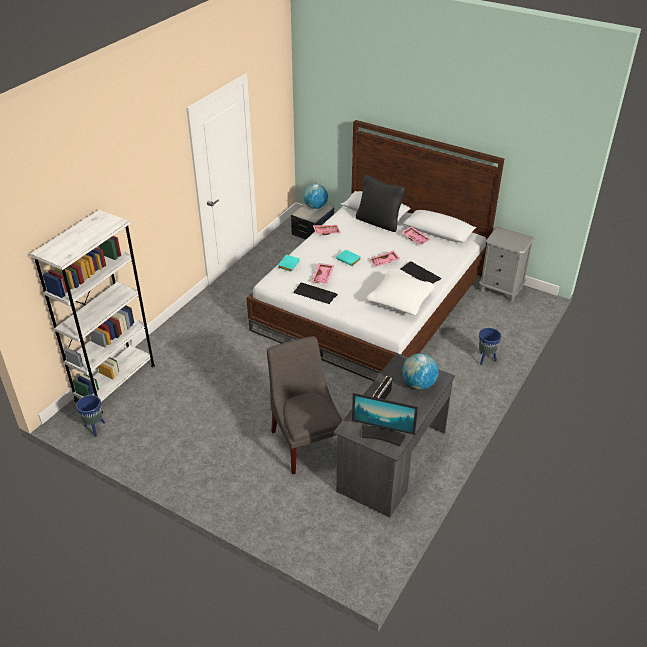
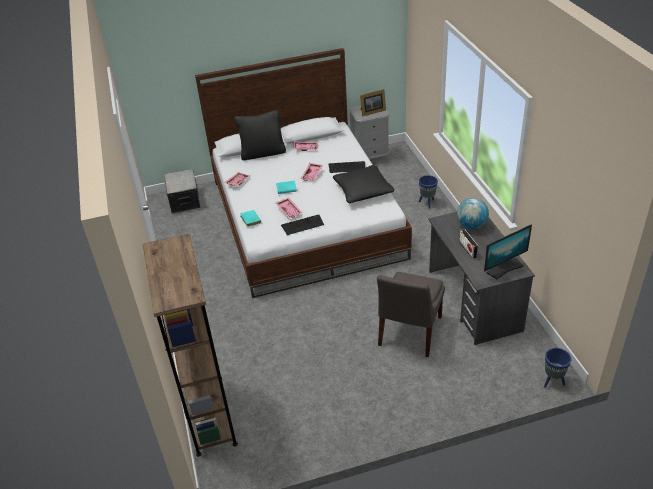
camera: 45 degrees left, 0 degrees up
(95, 428) = (251, 457): blue planter -> blue planter (553, 381)
(115, 382) = (209, 414): white bookcase -> brown bookcase
(306, 441) = (409, 333): grey chair -> grey chair turned 90 degrees counterclockwise
(315, 207) = (178, 177): globe -> none
(400, 300) = (363, 191): white pillow -> black pillow
(510, 240) = (371, 112): none -> picture frame

